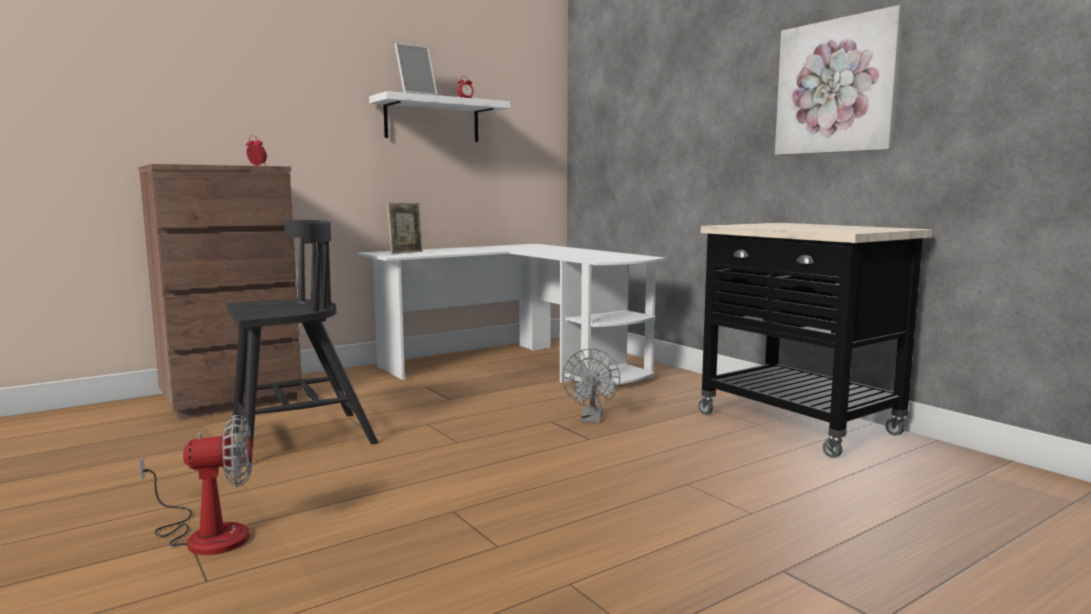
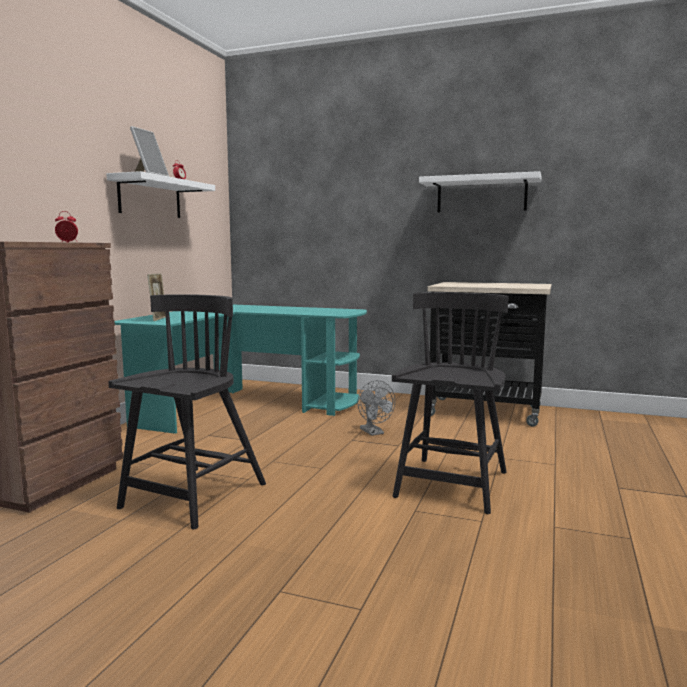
camera: 35 degrees left, 0 degrees up
(206, 534) = (285, 583): fan -> none
(518, 365) = (246, 405): white desk -> turquoise desk
(552, 497) = (451, 485): none -> black chair
(837, 87) = (481, 195): picture -> white shelf

